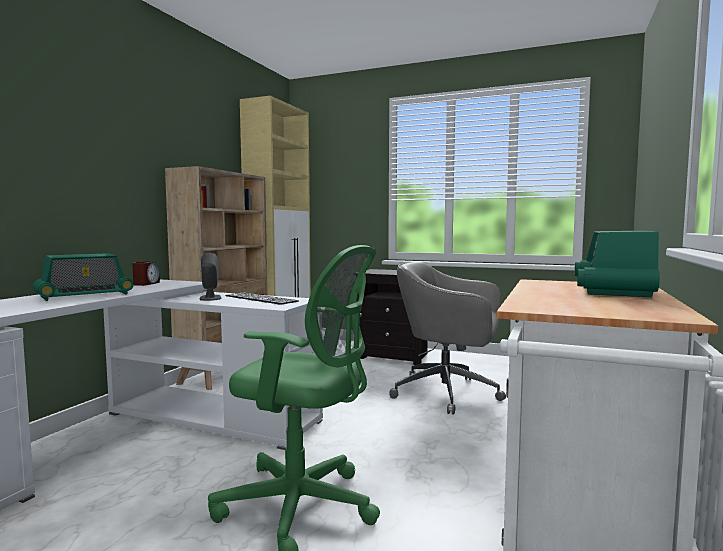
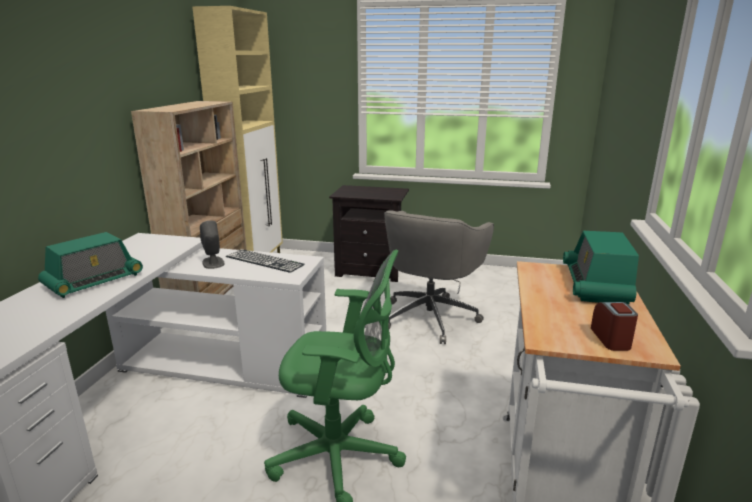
camera: 10 degrees left, 15 degrees up
(146, 284) = (138, 247): alarm clock -> alarm clock (611, 339)
(449, 393) = (430, 316): grey office chair -> grey office chair turned 75 degrees counterclockwise

